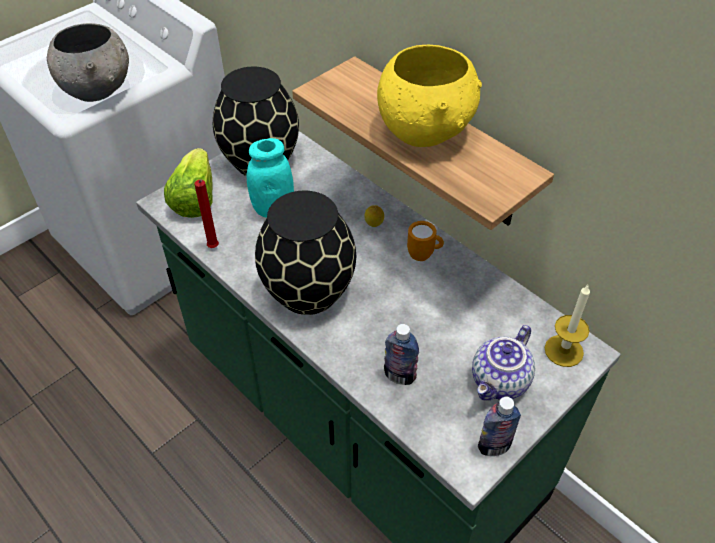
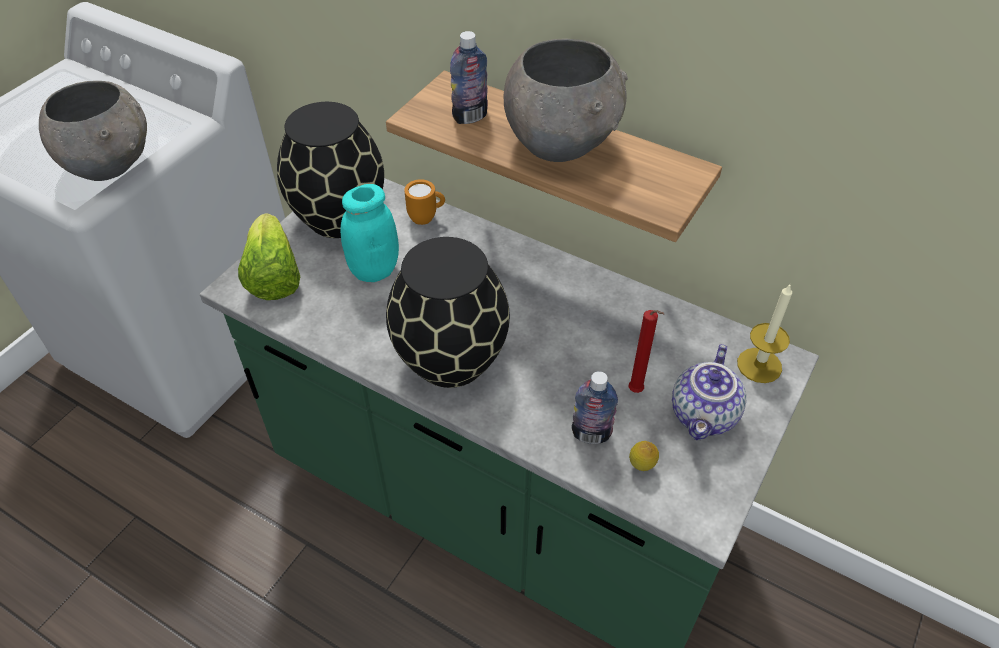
camera: 15 degrees left, 0 degrees up
(214, 248) = (318, 331): red candle -> red candle (637, 392)
(374, 226) = (500, 267): lemon -> lemon (641, 466)
(424, 255) = (569, 290): orange mug -> orange mug (427, 218)
(425, 131) = (561, 143): yellow bowl -> grey bowl
(494, 447) = (724, 490): bottle -> bottle (470, 117)

